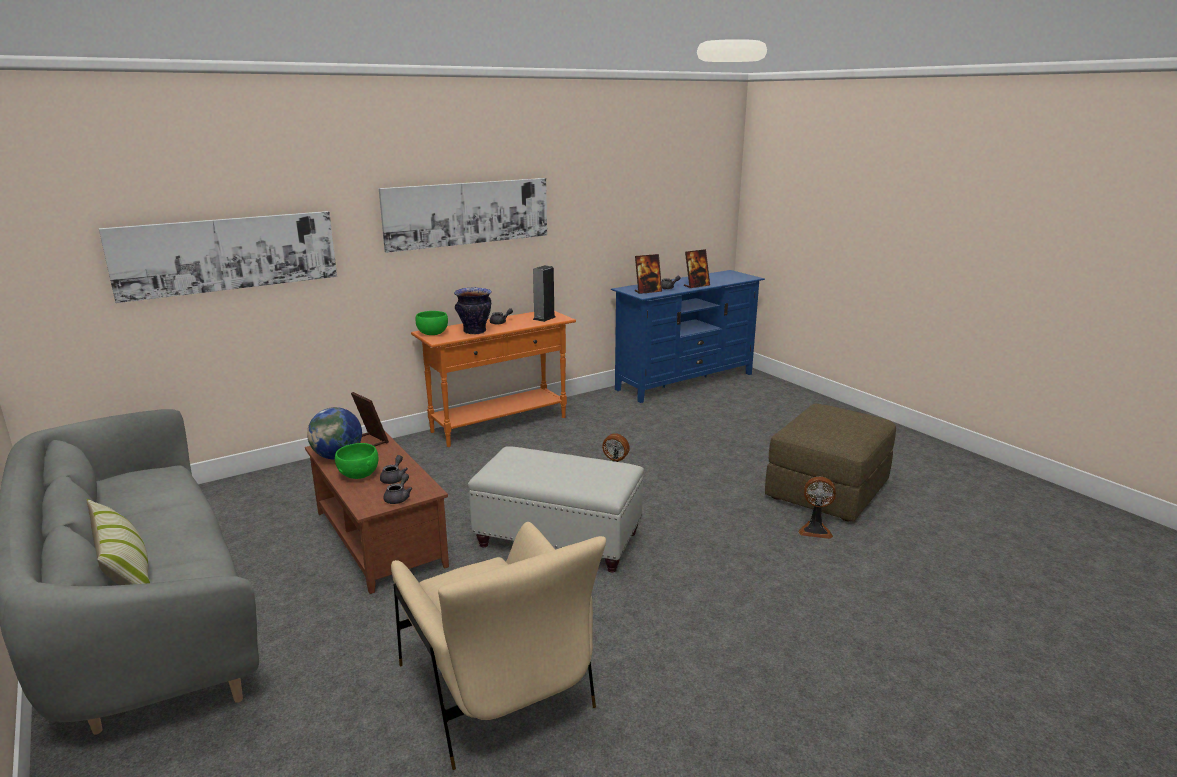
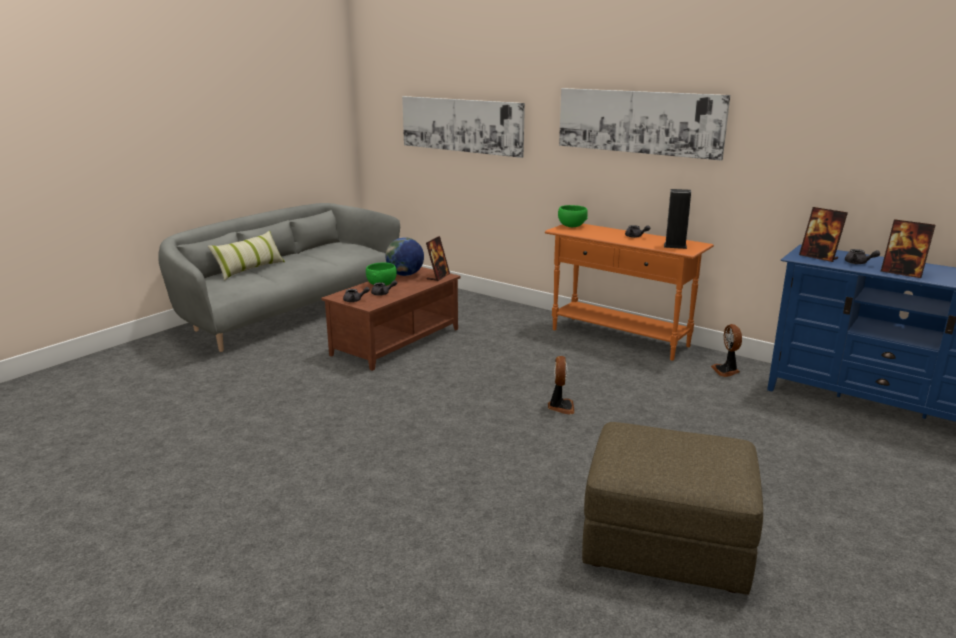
camera: 70 degrees right, 0 degrees up
(475, 331) = (596, 234): vase -> none
(497, 690) = (236, 416): beige armchair -> none
(559, 539) = (434, 401): white ottoman -> none
(815, 530) = (550, 538): fan -> fan (726, 371)

